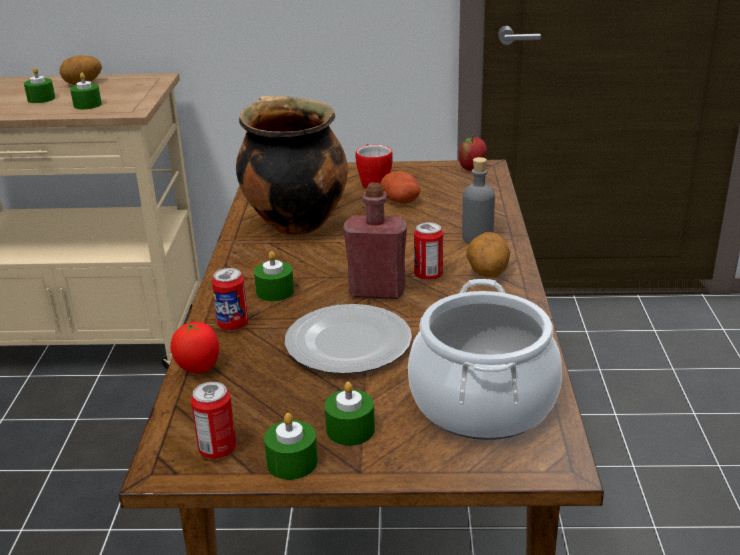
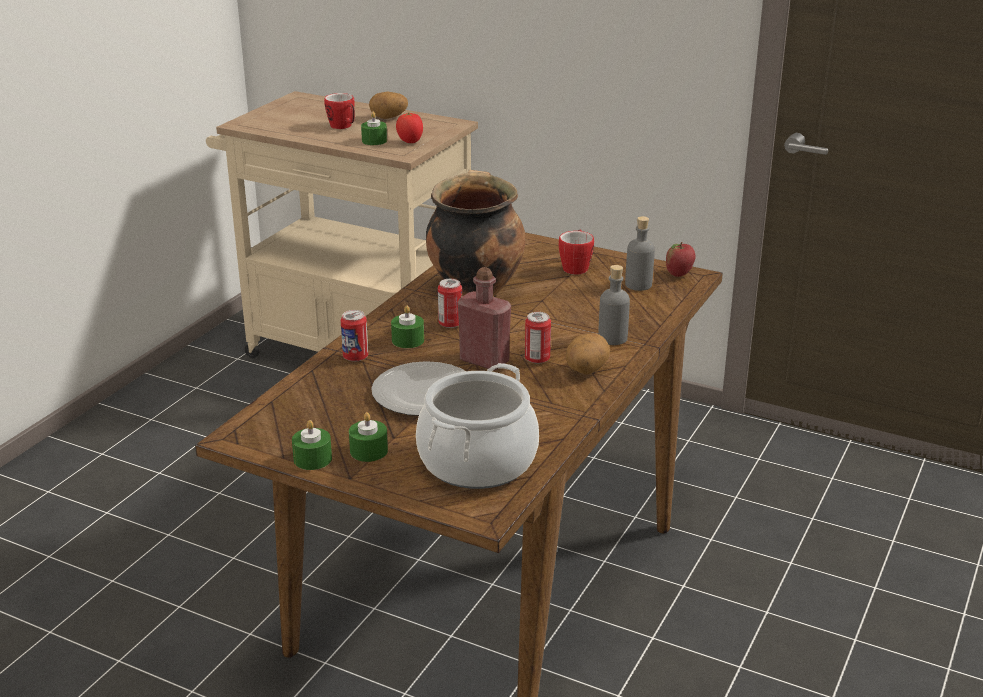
camera: 25 degrees right, 0 degrees up
(41, 99) = (343, 127): green candle -> mug
(199, 369) = (305, 382): tomato -> tomato (410, 142)
(218, 449) = (274, 437): can -> can (450, 324)
(401, 201) = (583, 289): potato -> none
(447, 185) = (638, 285): none -> grey bottle

